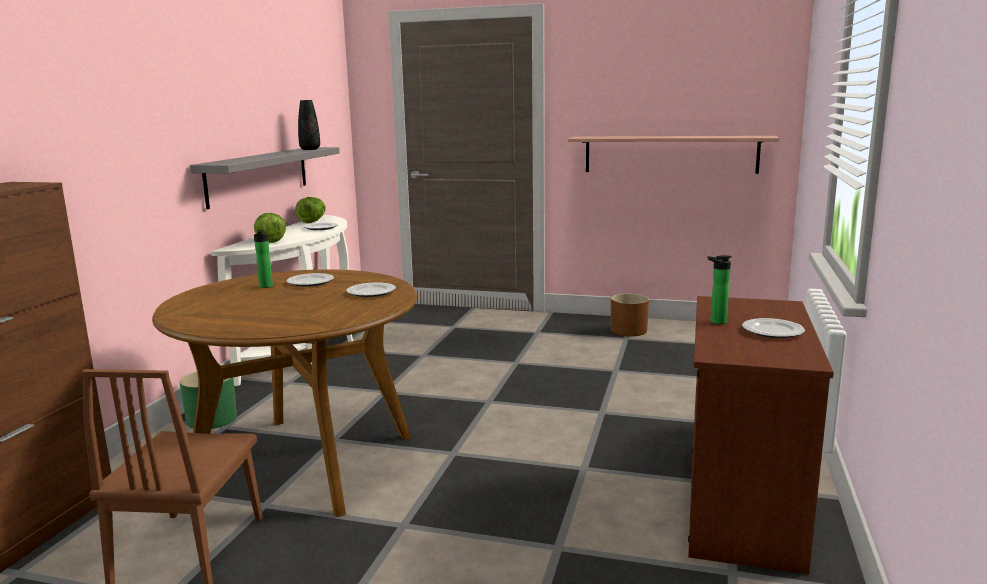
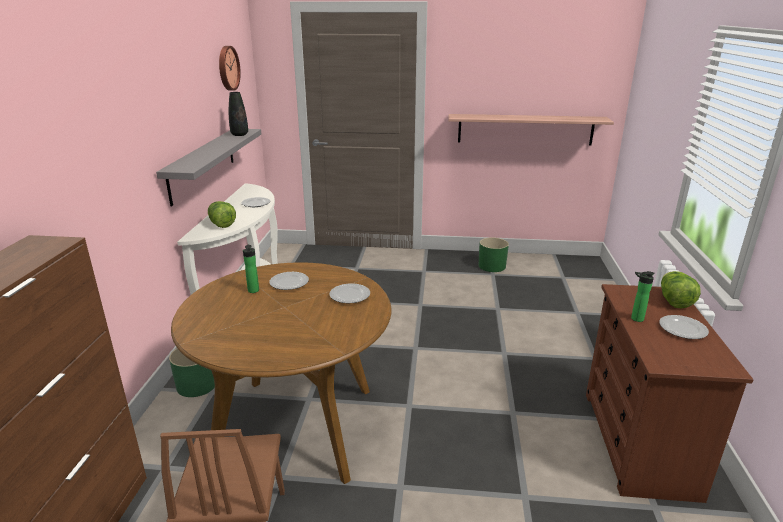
camera: 10 degrees left, 10 degrees up
(306, 78) = (227, 68): none -> wall clock
(313, 221) = (243, 193): lettuce -> lettuce (674, 301)
(628, 331) = (491, 266): brown planter -> green planter

